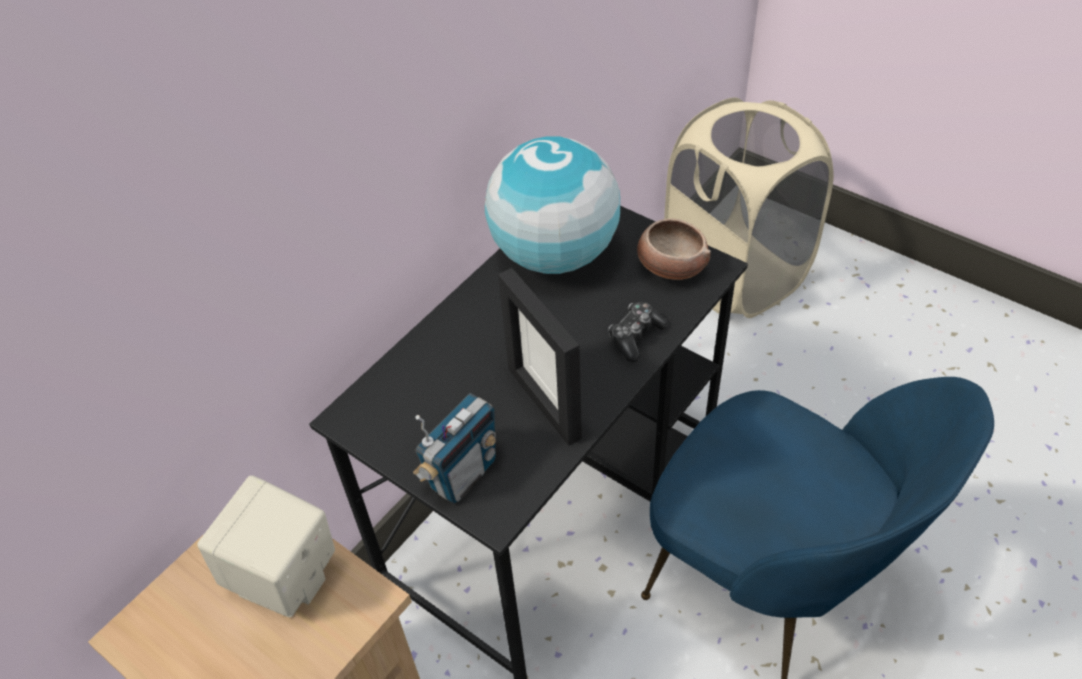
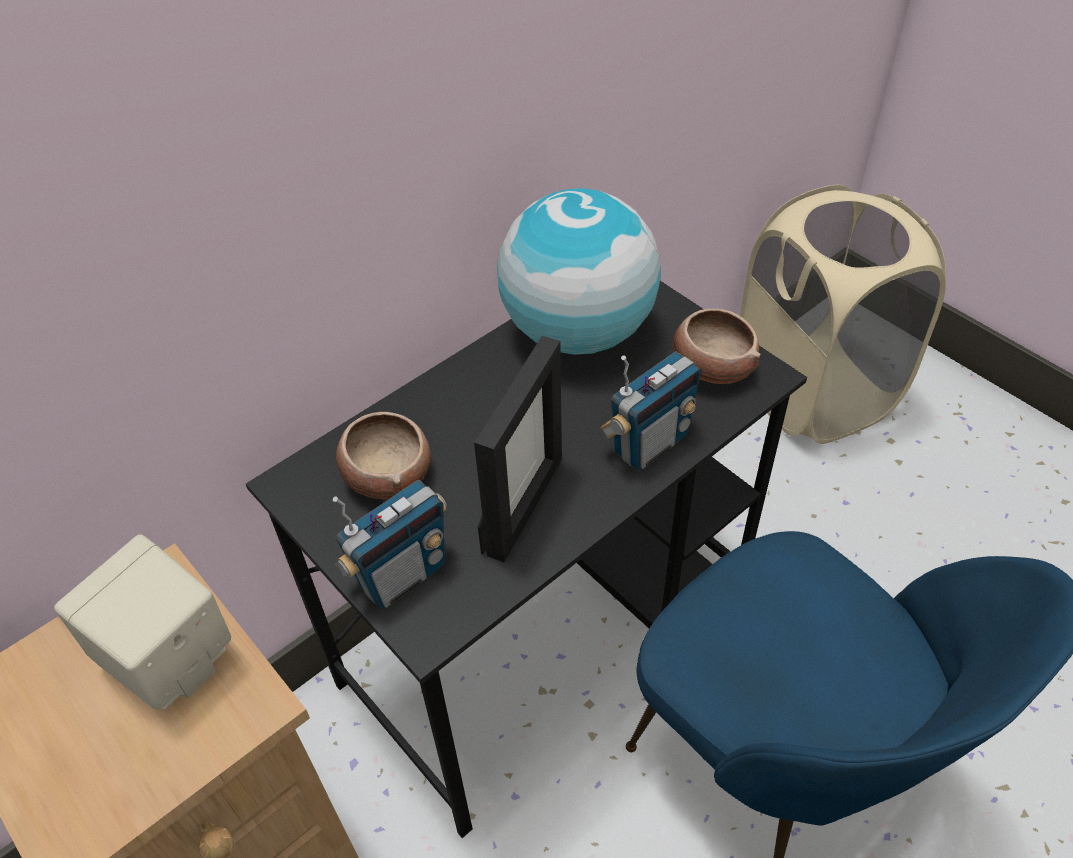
camera: 10 degrees right, 0 degrees up
(428, 396) = (387, 474): none -> bowl
(546, 401) = (523, 504): picture frame -> picture frame turned 135 degrees counterclockwise
(635, 336) = (649, 443): game controller -> radio

